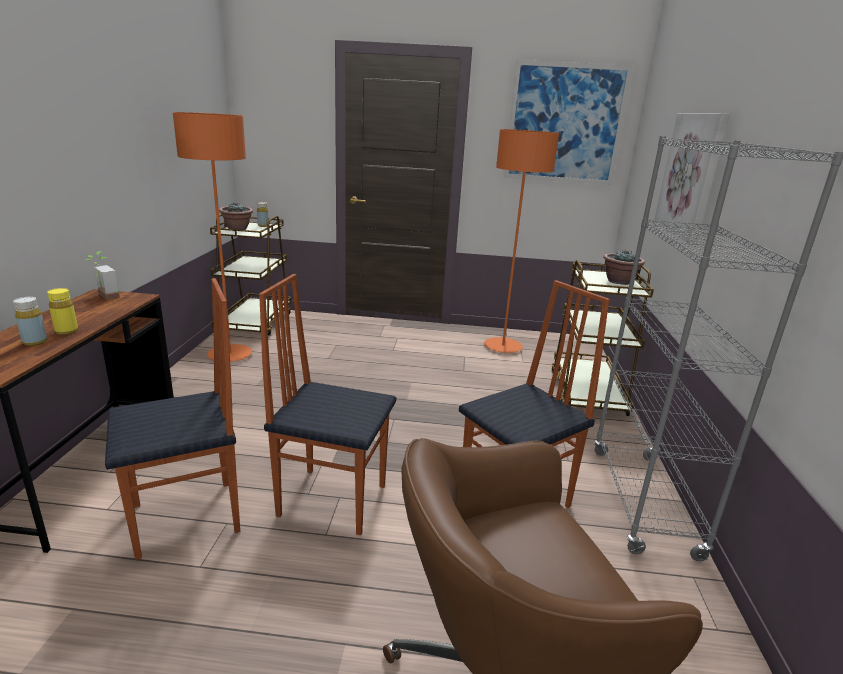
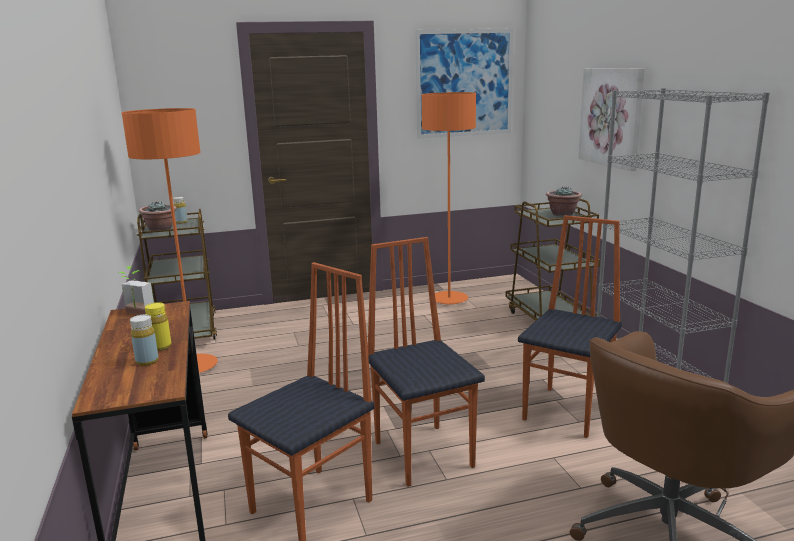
camera: 20 degrees left, 5 degrees down
(332, 499) = (424, 453): chair -> chair turned 75 degrees clockwise

